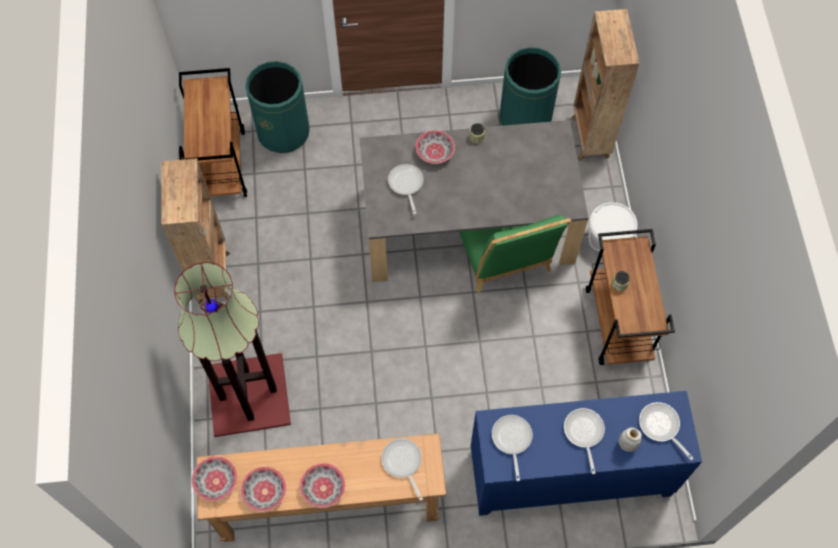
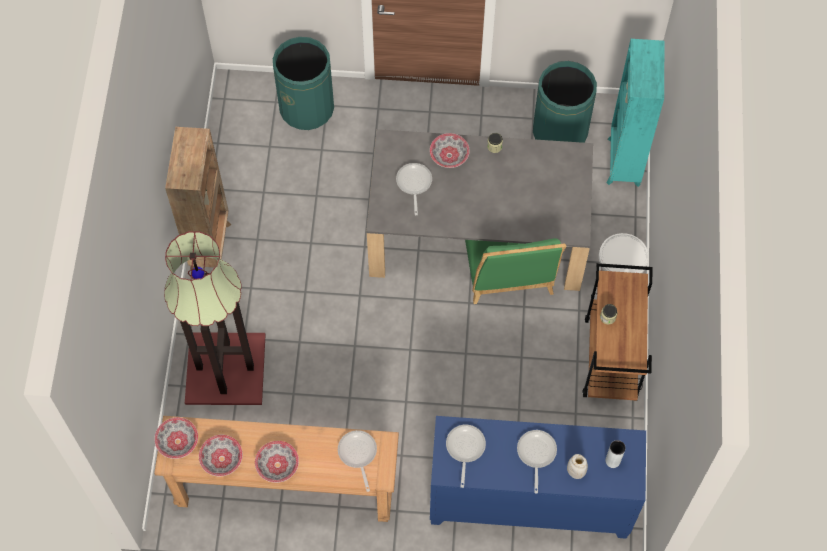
camera: 10 degrees right, 0 degrees up
(221, 165) = (237, 132): brown cart -> none
(589, 138) = (623, 163): brown bookcase -> turquoise bookcase
(661, 427) = (612, 461): frying pan -> grey vase

